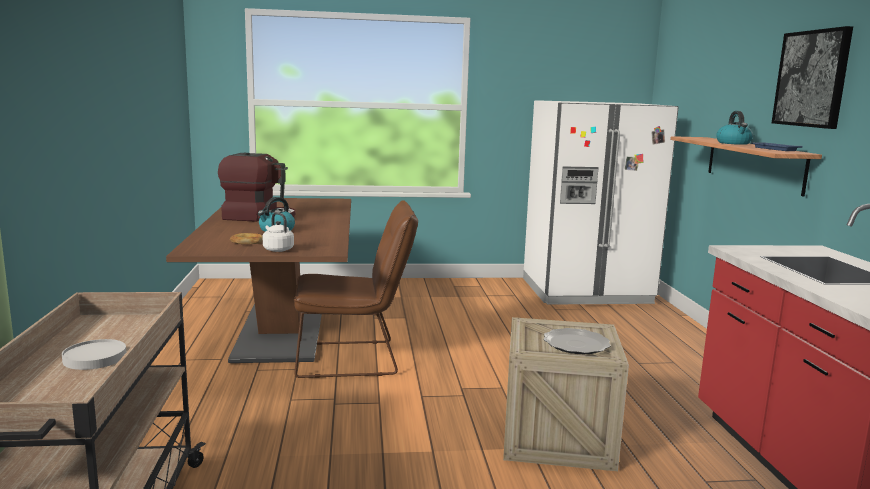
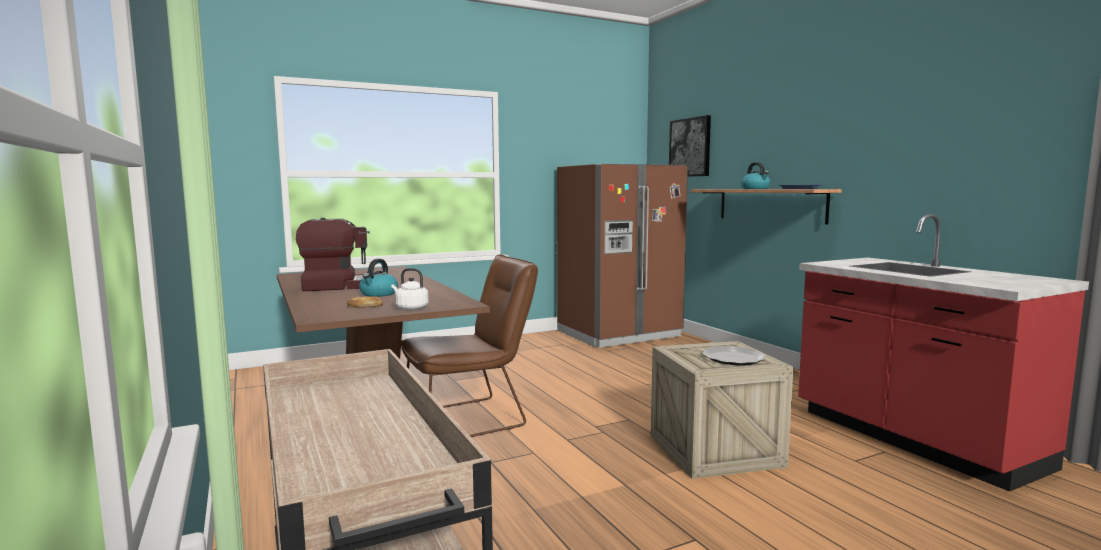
camera: 20 degrees left, 5 degrees down
(94, 358) = (364, 428): white plate -> none
(586, 292) = (618, 334): white fridge -> brown fridge
(812, 79) = (822, 131): picture -> picture (690, 147)

